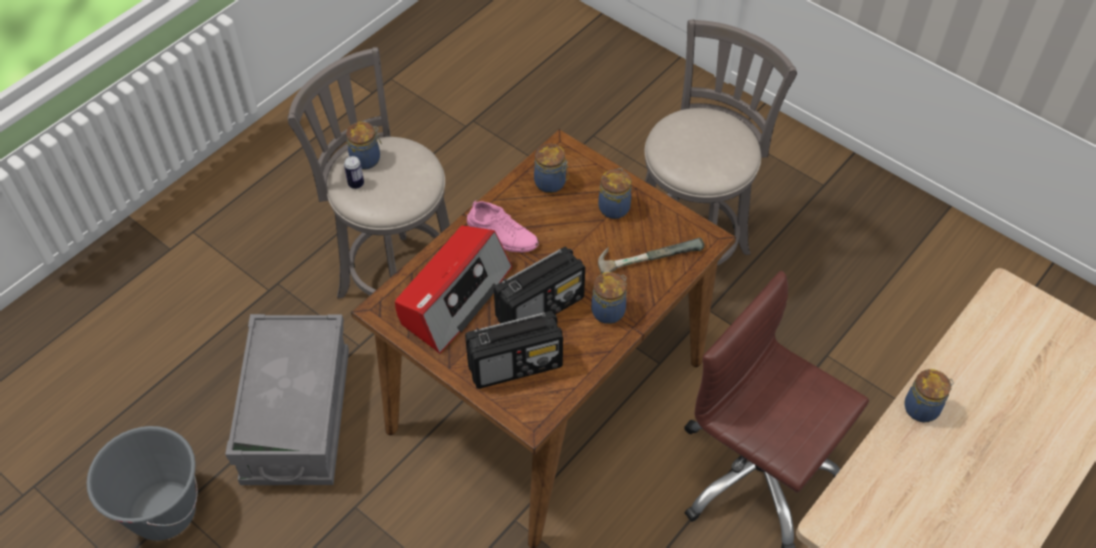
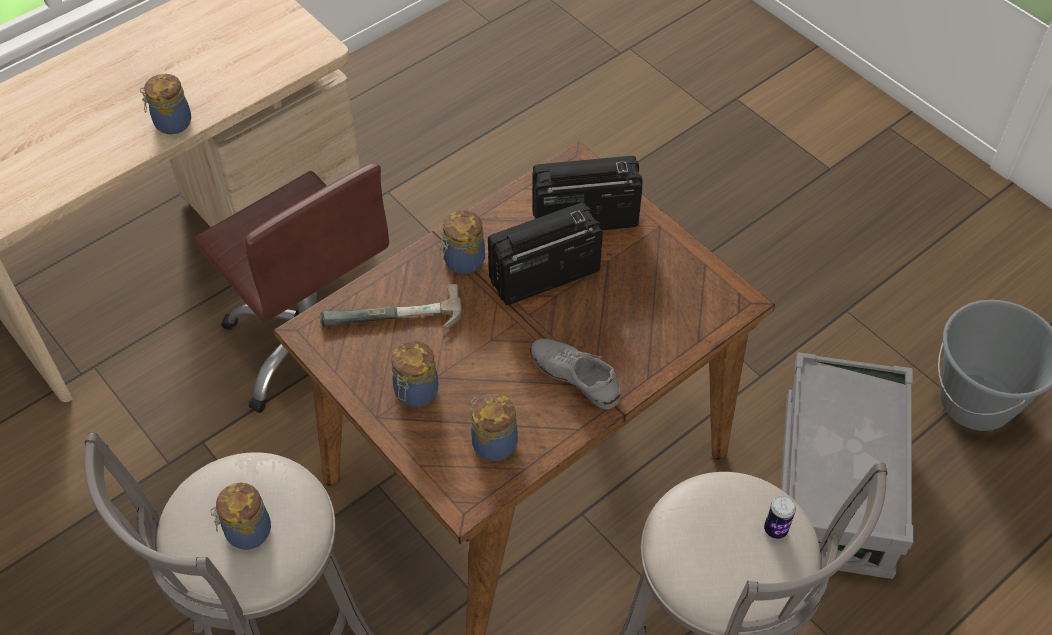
camera: 170 degrees left, 0 degrees up
(367, 159) = (760, 572): jar -> jar (246, 532)
(454, 297) = (647, 303): radio -> none
(502, 234) = (575, 376): pink shoe -> grey shoe

